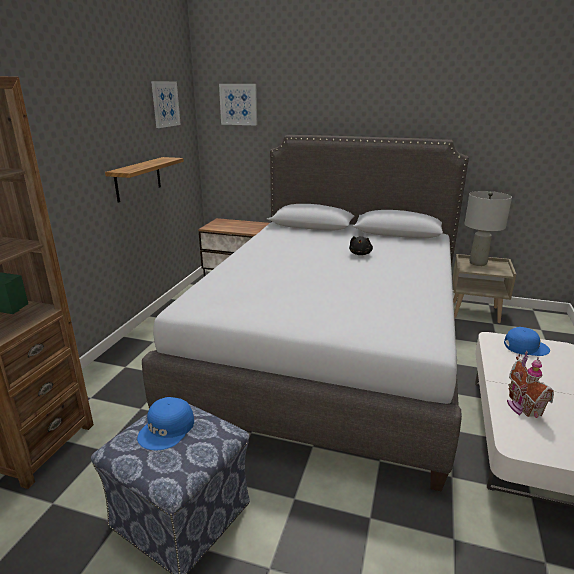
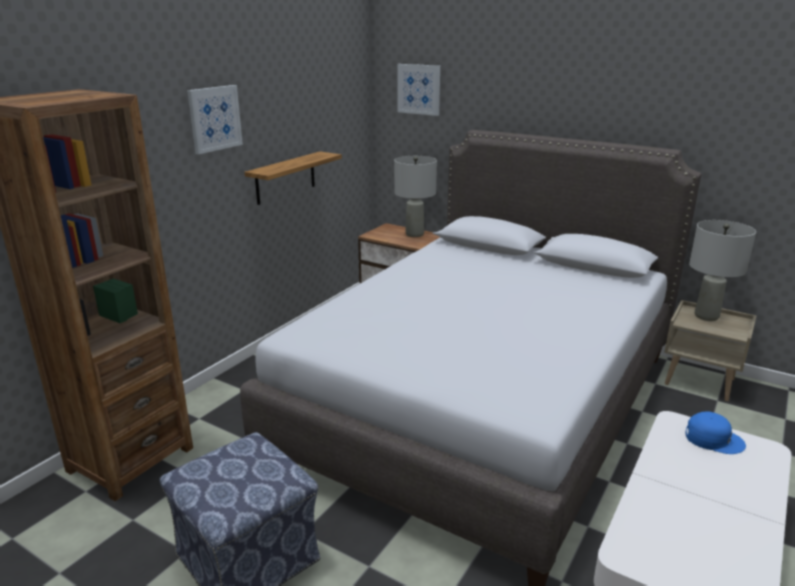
camera: 15 degrees right, 0 degrees up
(165, 104) = (328, 90): picture -> picture (214, 118)
(167, 429) = (236, 464): blue cap -> none
(244, 224) = (414, 234): none -> grey table lamp
(360, 254) = (527, 291): black plush toy -> none
(522, 406) = (660, 512): toy house -> none

